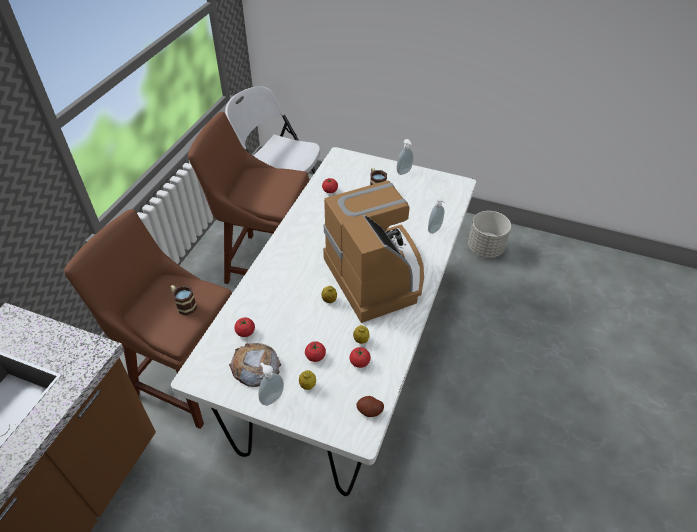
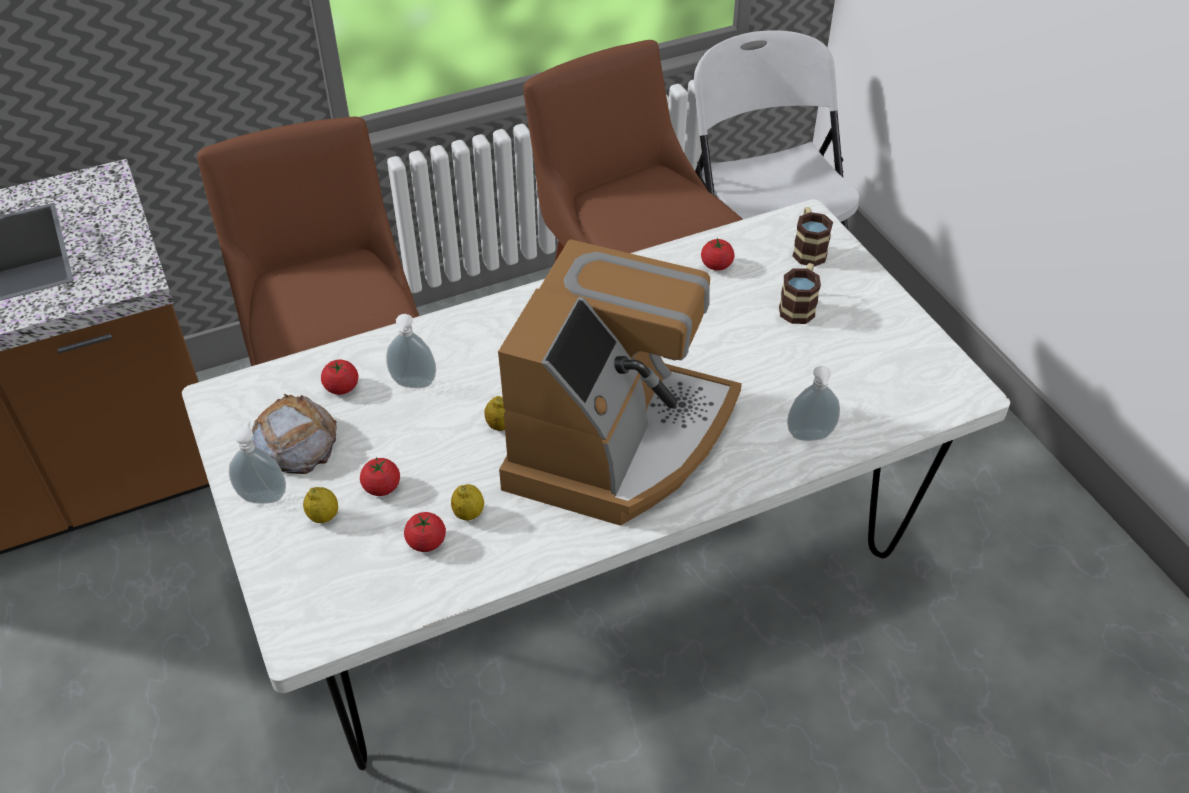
camera: 45 degrees right, 0 degrees up
(184, 305) = (338, 305): mug -> mug (808, 249)
(369, 411) = (352, 616): potato -> none
(404, 172) = (886, 310): soap dispenser -> soap dispenser (413, 385)
(485, 248) = (1052, 589): grey planter -> none

